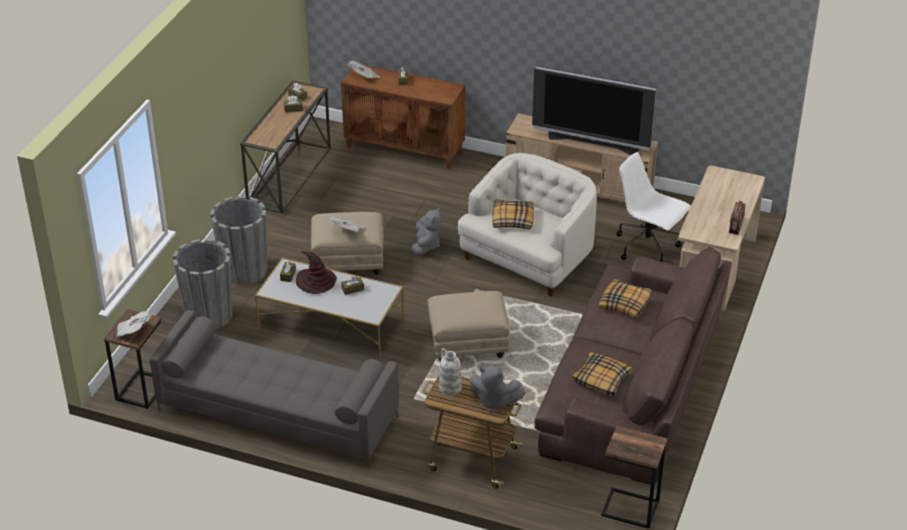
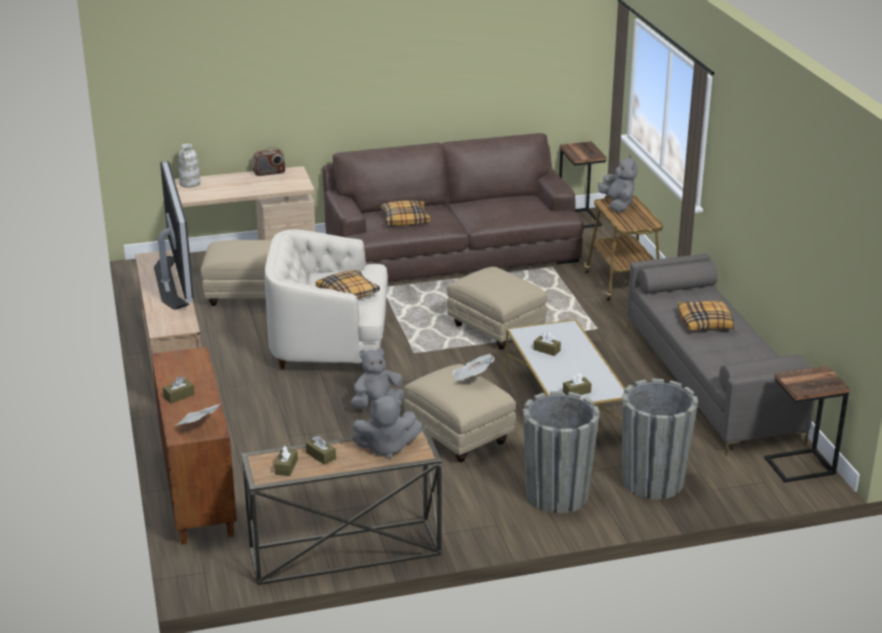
camera: 125 degrees left, 10 degrees down
(133, 331) = (815, 377): newspaper -> none
(274, 131) = (386, 448): none -> grey plush toy
(316, 281) = (563, 372): brown hat -> none
(449, 388) = (631, 223): white vase -> white vase (190, 184)
(601, 380) = (511, 204): pillow -> pillow (705, 322)
(648, 247) = (245, 295): white office chair -> beige ottoman

